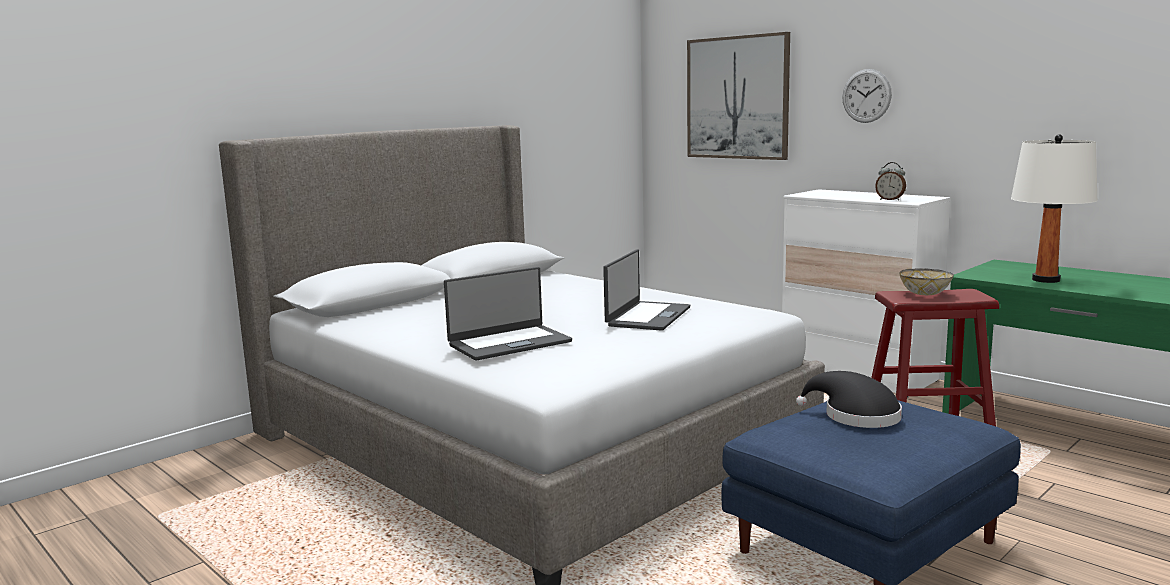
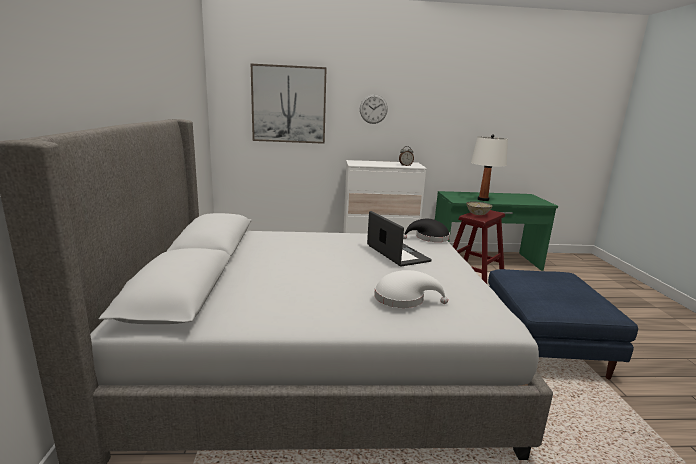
camera: 50 degrees left, 5 degrees up
(509, 343) = (403, 298): laptop -> white hat
(855, 416) = (542, 284): black hat -> black hat (429, 238)

